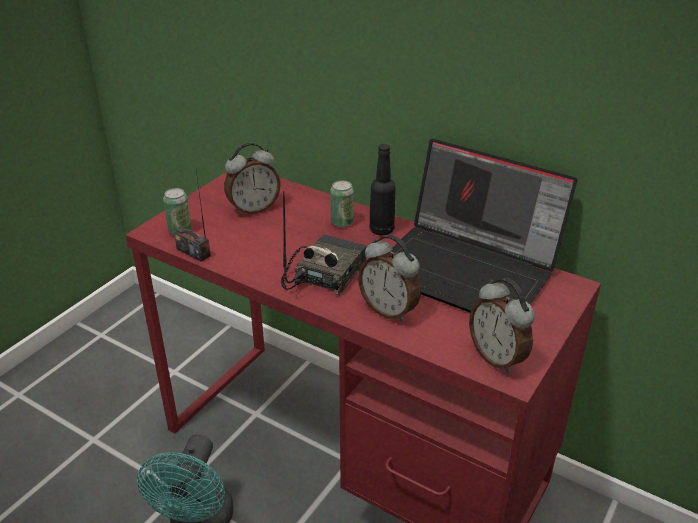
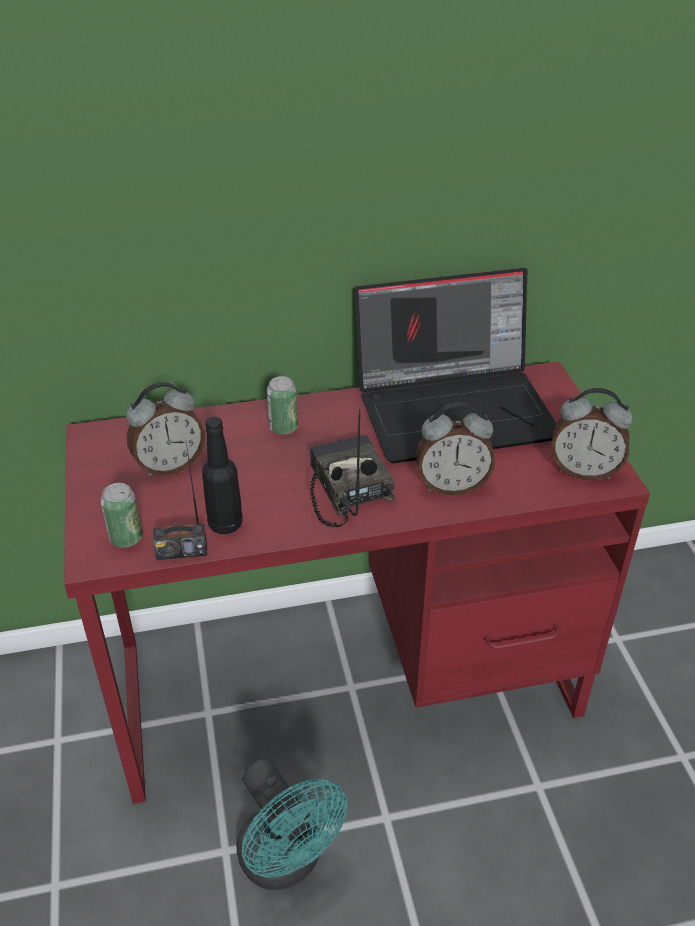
camera: 45 degrees left, 5 degrees up
(253, 209) = (170, 465): alarm clock -> alarm clock turned 45 degrees clockwise
(381, 230) = (331, 414): black bottle -> black bottle (225, 524)

